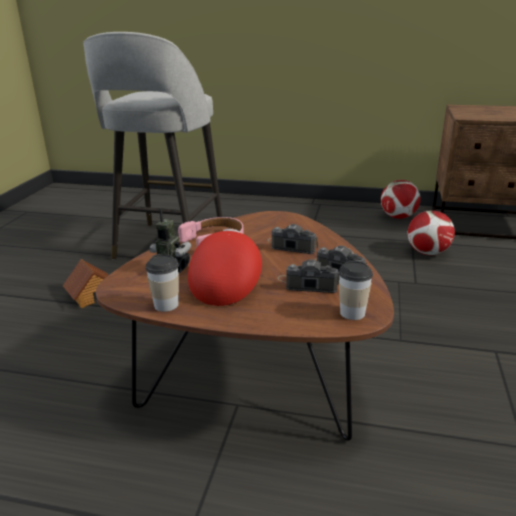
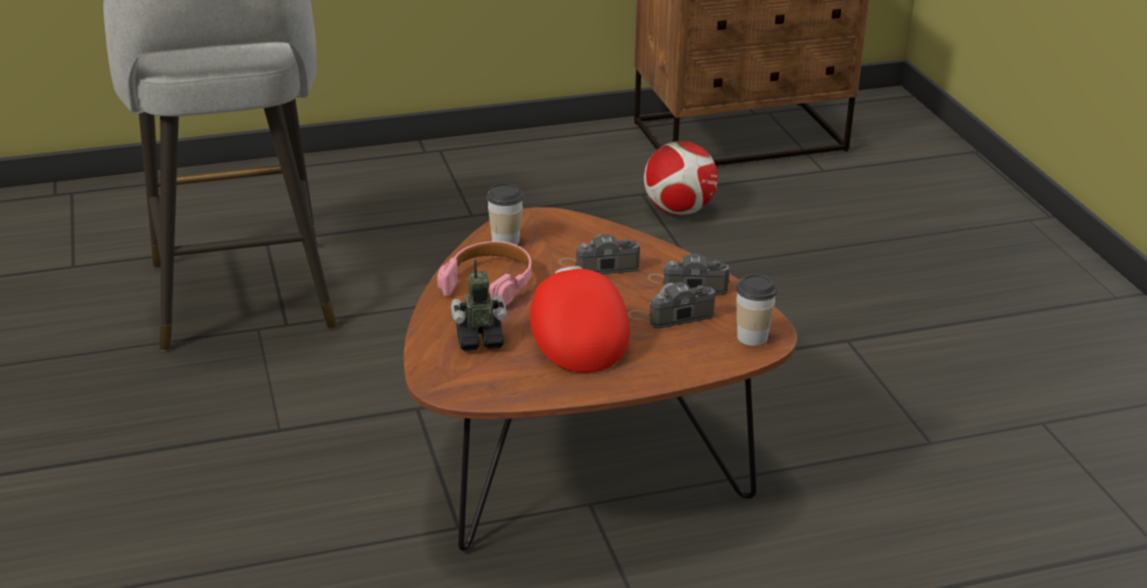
camera: 30 degrees left, 5 degrees up
(92, 295) = (206, 423): toy house -> none
(166, 305) = (535, 388): cup -> cup (505, 241)
(398, 217) = (591, 151): football -> none

